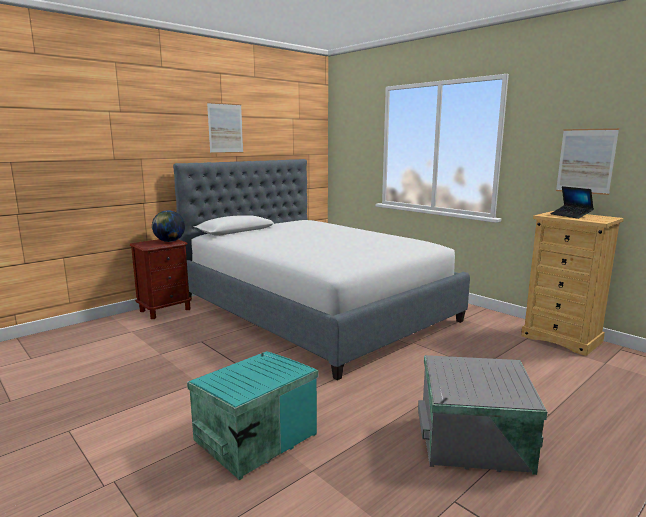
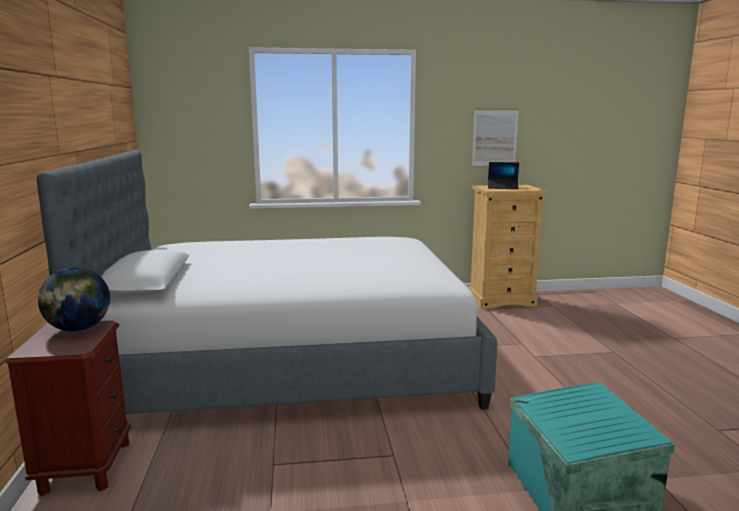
camera: 55 degrees left, 0 degrees up
(225, 128) = (64, 100): picture -> none
(475, 444) = (643, 392): grey storage box -> none

